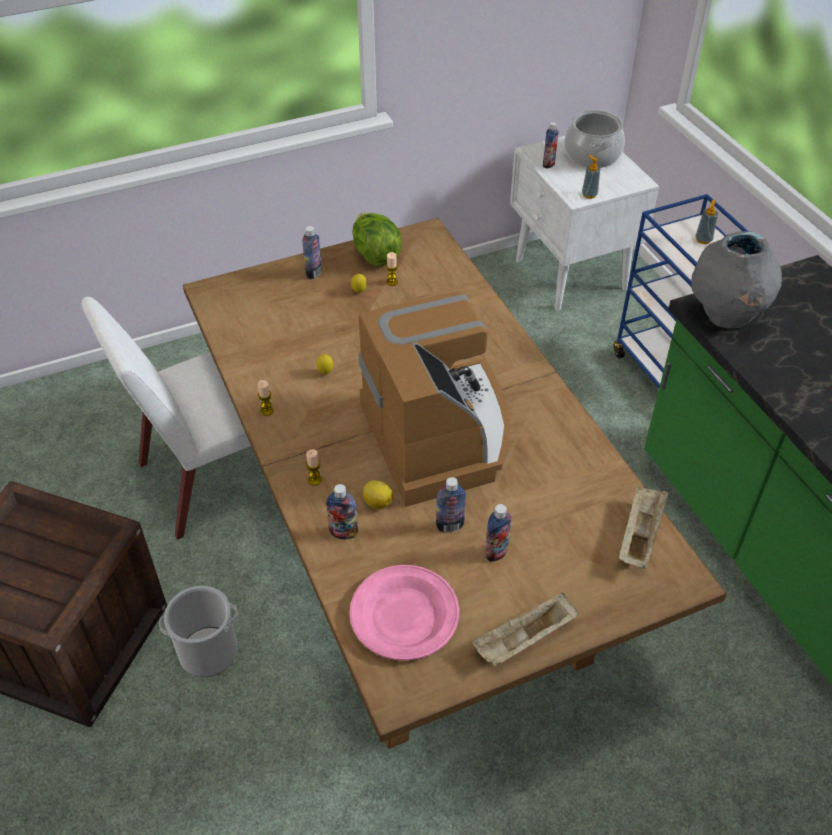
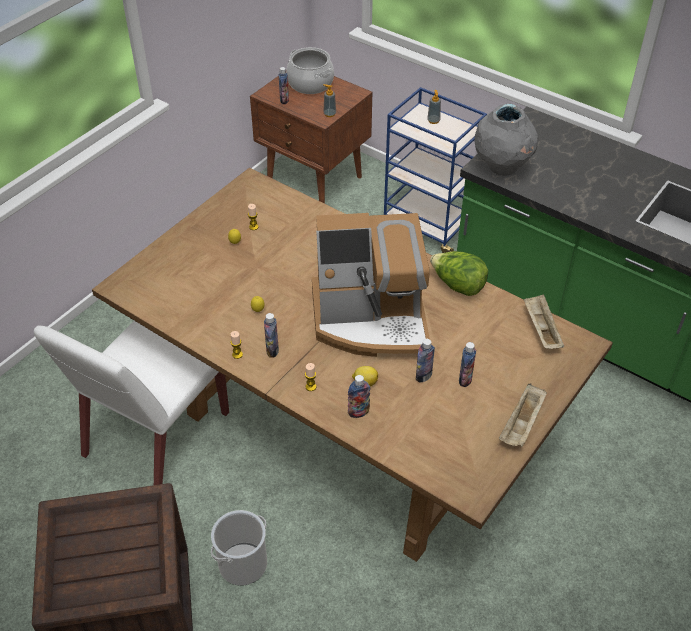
camera: 30 degrees left, 0 degrees up
(314, 273) = (189, 242): bottle -> bottle (272, 350)
(375, 255) = (225, 211): lettuce -> lettuce (458, 286)
(405, 615) = (439, 445): pink plate -> none
(440, 435) = (371, 320): coffee machine -> coffee machine turned 135 degrees clockwise
(570, 275) = (315, 181): white nightstand -> brown nightstand

